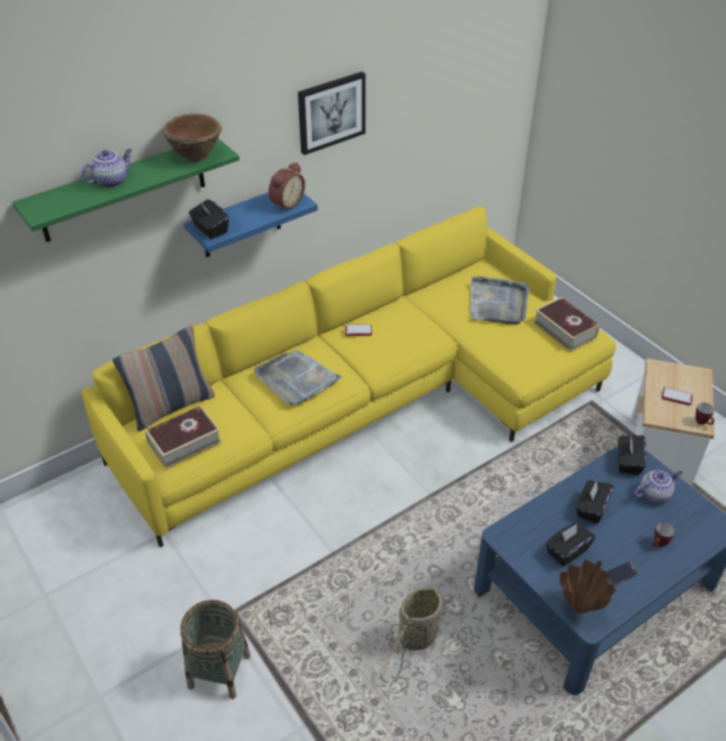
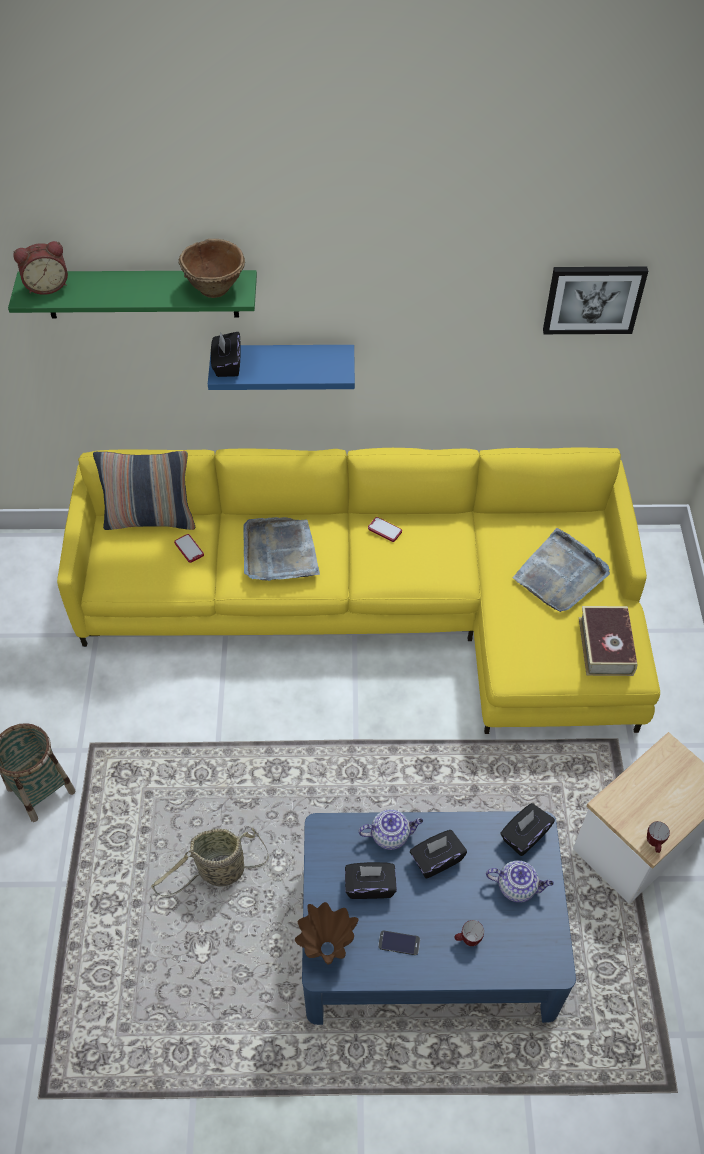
camera: 35 degrees right, 10 degrees up
(111, 181) = (115, 285): teapot -> teapot (391, 835)
(184, 442) = (130, 563): book -> none
(286, 203) = (324, 367): alarm clock -> alarm clock (47, 285)
(331, 112) = (415, 284): picture -> picture (593, 298)
(677, 397) = (656, 797): phone -> phone (189, 549)

